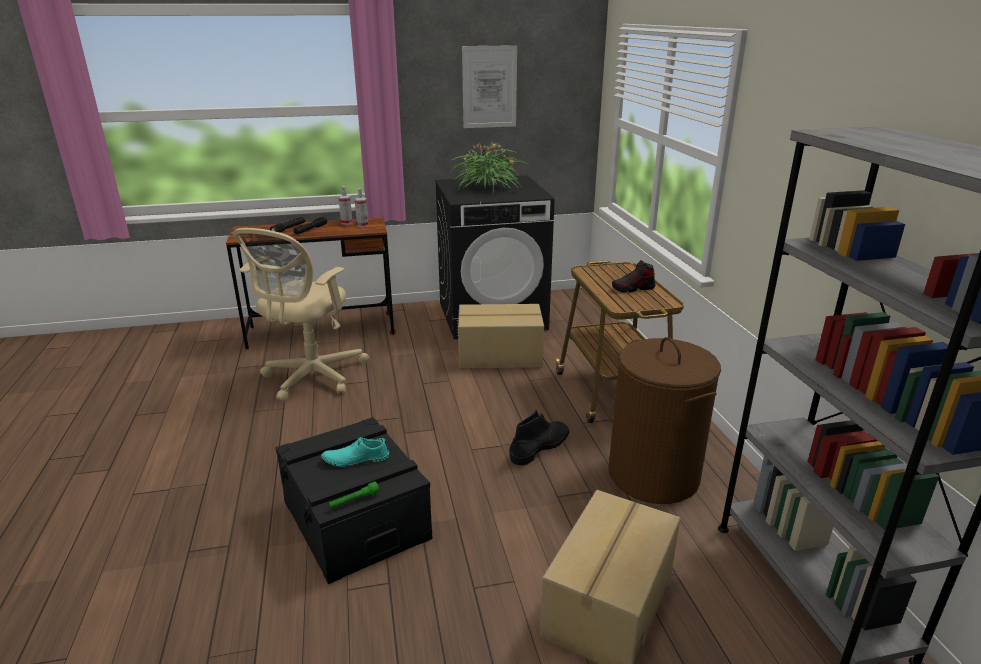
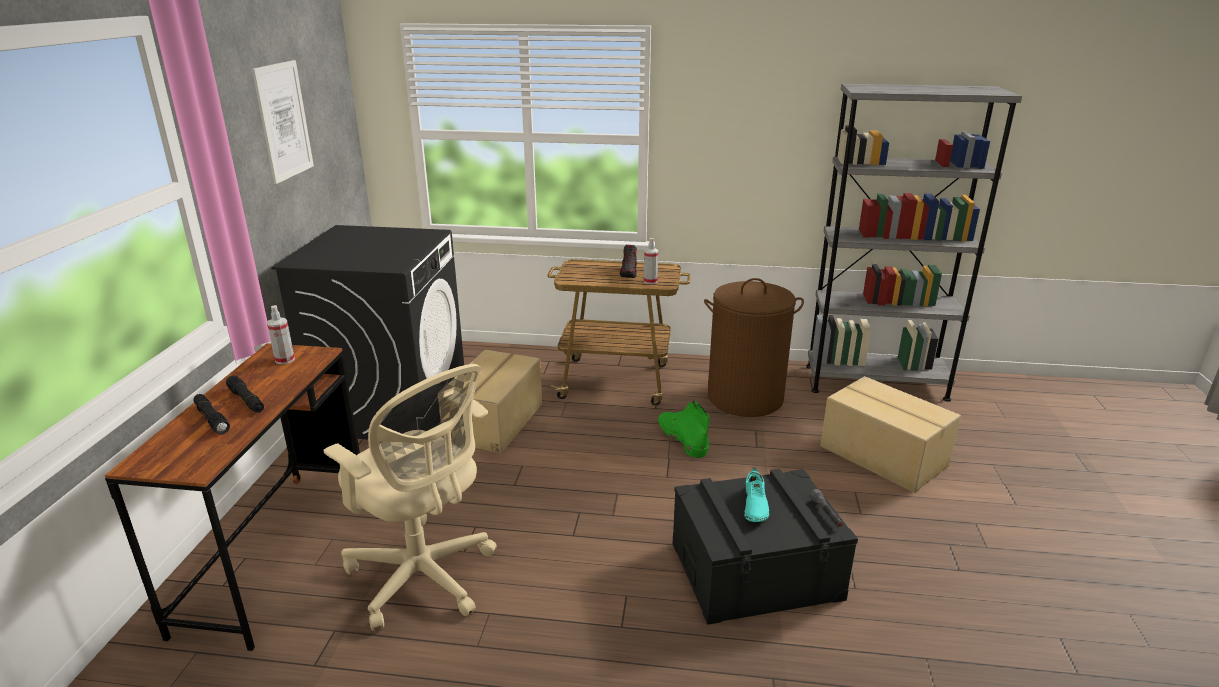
camera: 70 degrees left, 0 degrees up
(346, 222) = (253, 370): spray bottle -> spray bottle (650, 281)
(354, 501) = (826, 513): green flashlight -> grey flashlight
(487, 187) = (360, 248): potted plant -> none
(540, 447) = (681, 438): black boot -> green boot

